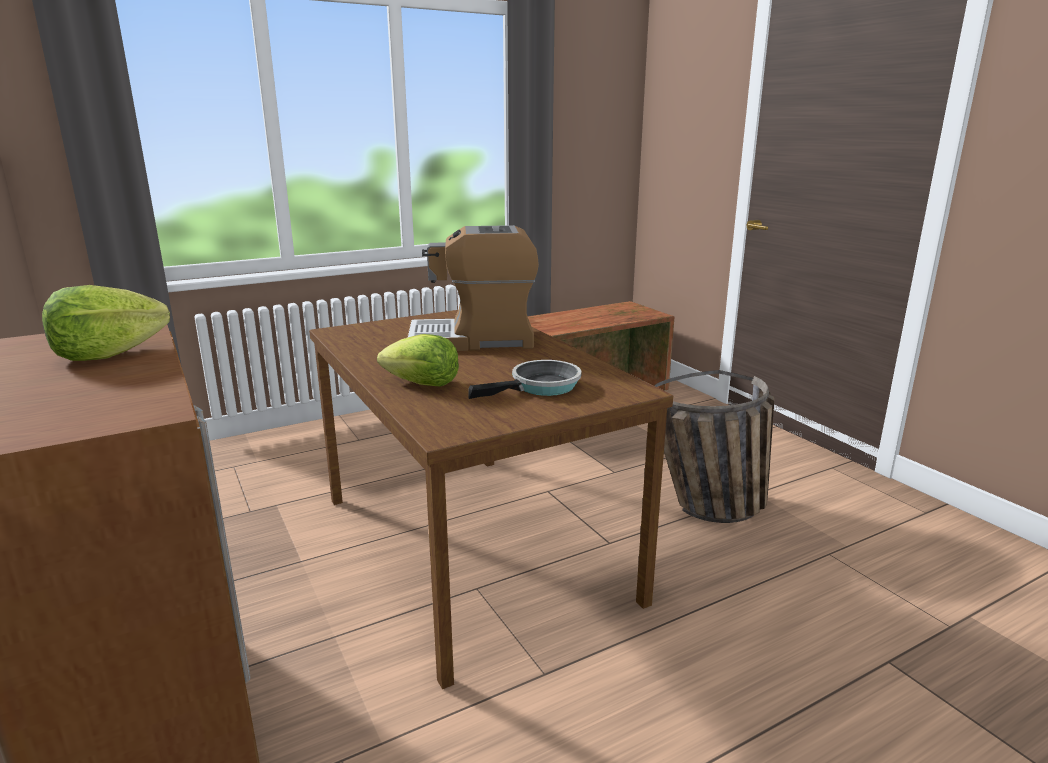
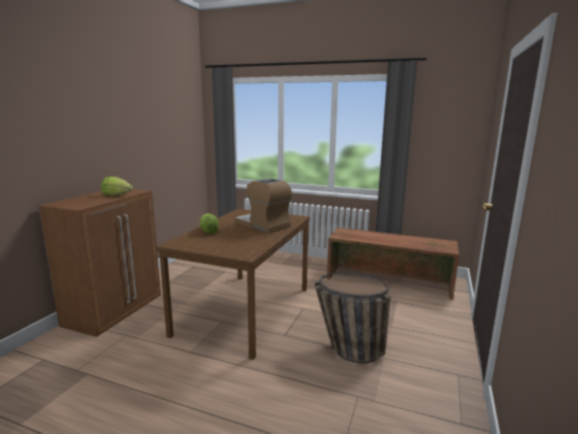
camera: 50 degrees right, 5 degrees down
(541, 387) = (229, 244): frying pan -> none

